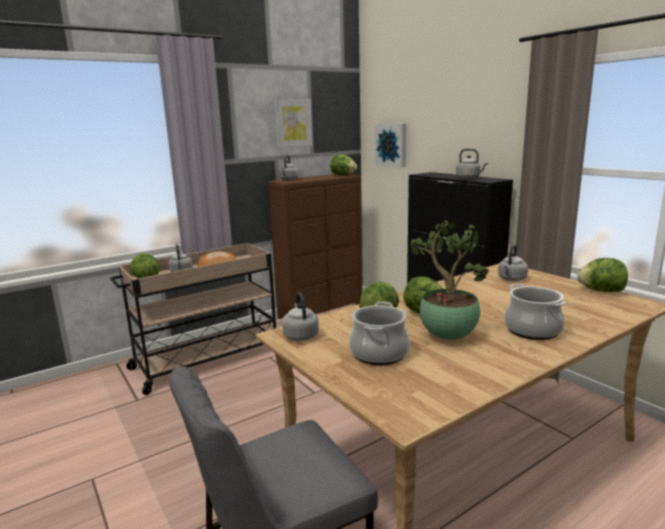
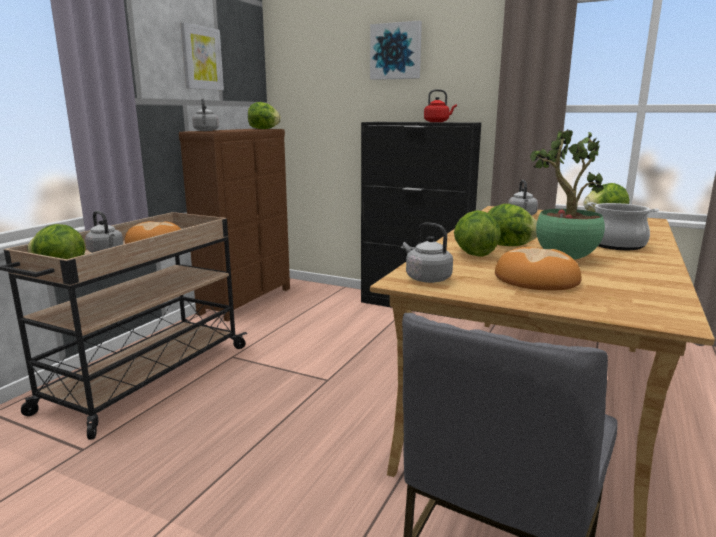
camera: 30 degrees left, 0 degrees up
(379, 353) = (537, 279): cooking pot -> bread
(392, 145) = (316, 94): picture -> picture (396, 51)
(469, 178) = (437, 122): grey kettle -> red kettle

